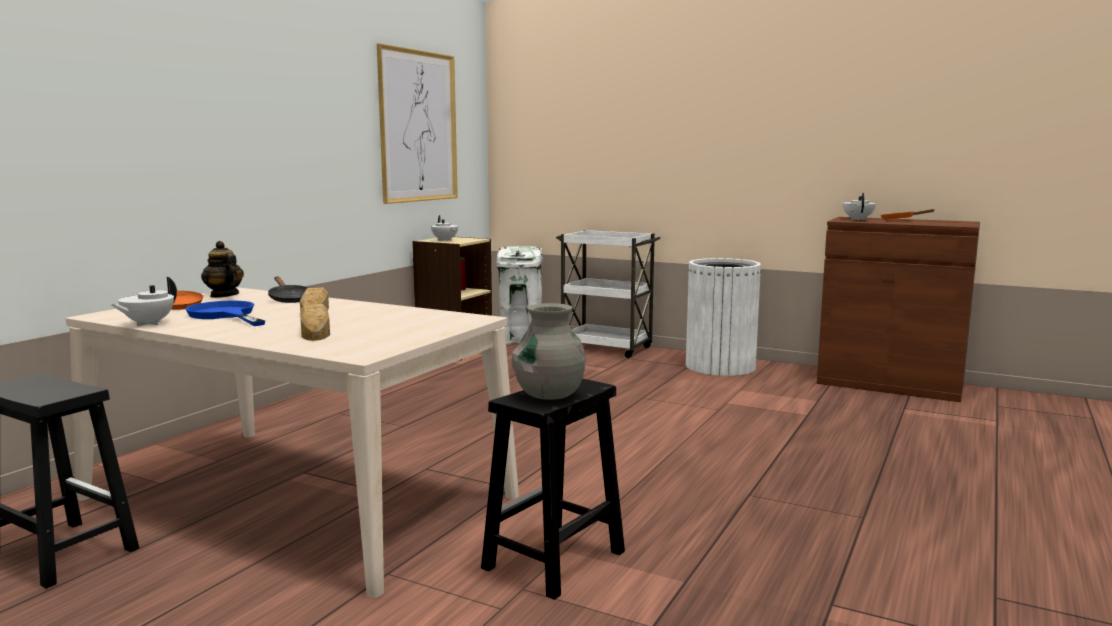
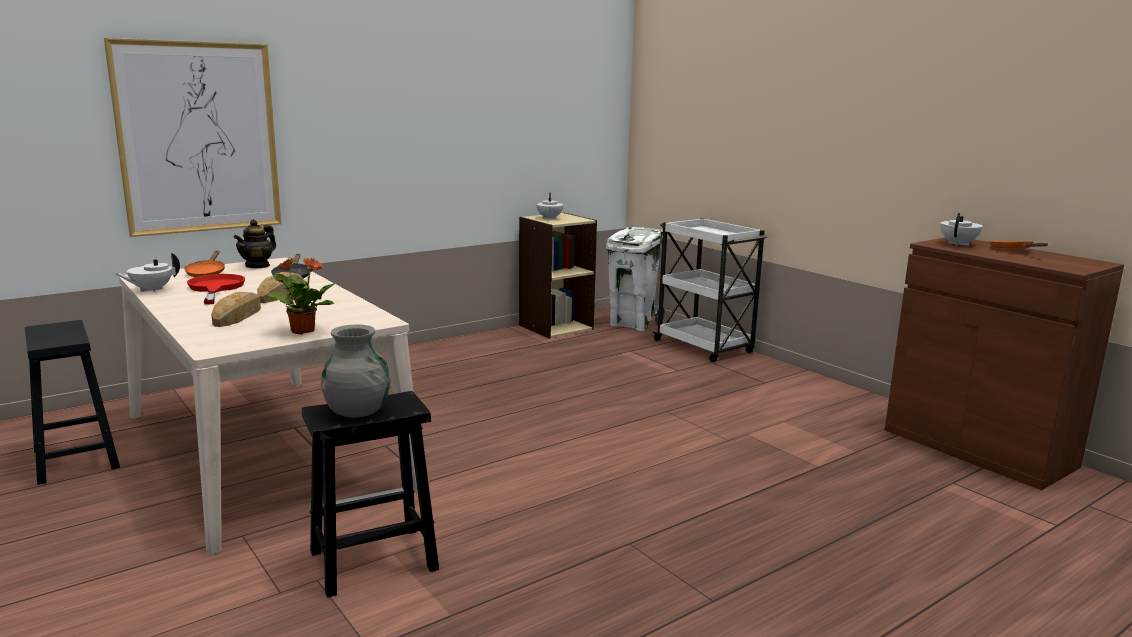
camera: 25 degrees right, 5 degrees up
(224, 295) = (257, 266): teapot -> teapot turned 135 degrees counterclockwise
(225, 315) = (215, 288): blue frying pan -> red frying pan
(417, 333) = (302, 331): none -> potted plant
(418, 126) = (533, 104): picture -> picture (199, 138)
(720, 366) = (798, 389): white trash can -> none

